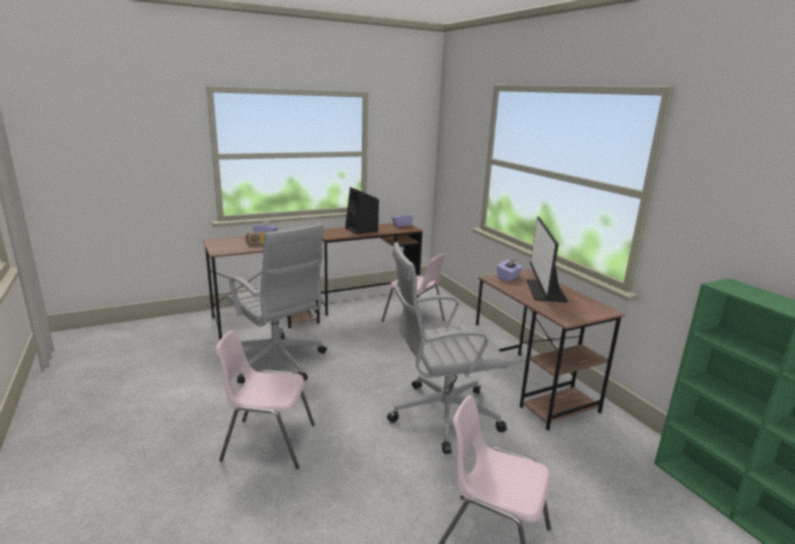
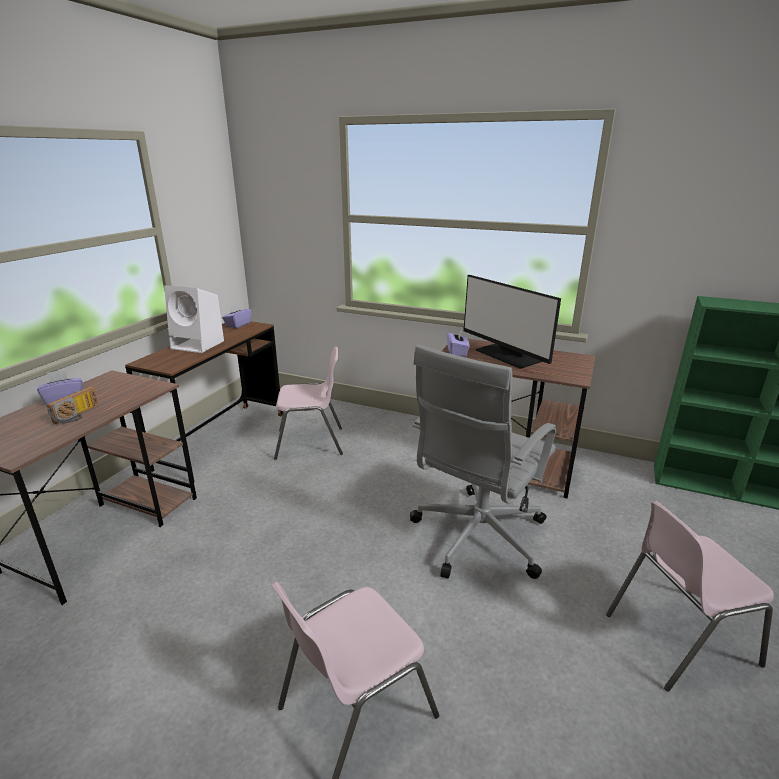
camera: 40 degrees left, 5 degrees up
(278, 362) = (213, 585): grey office chair -> none
(362, 230) = (199, 345): black speaker -> white speaker

